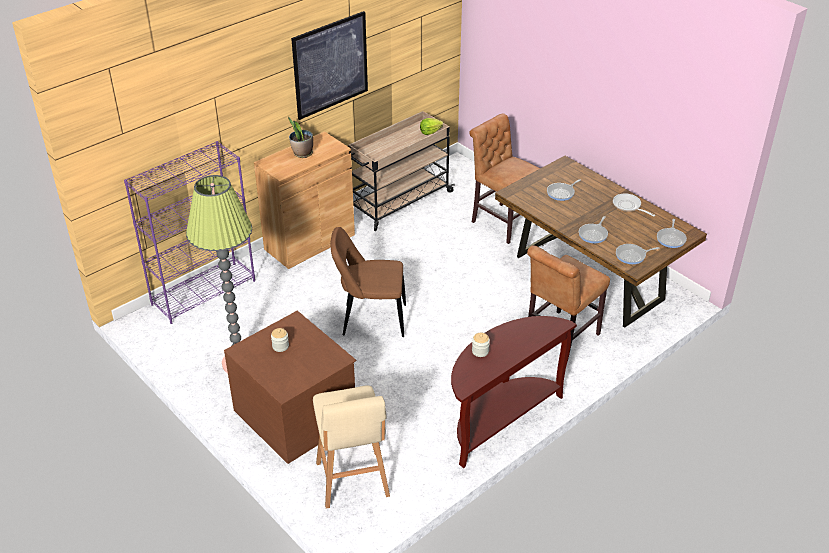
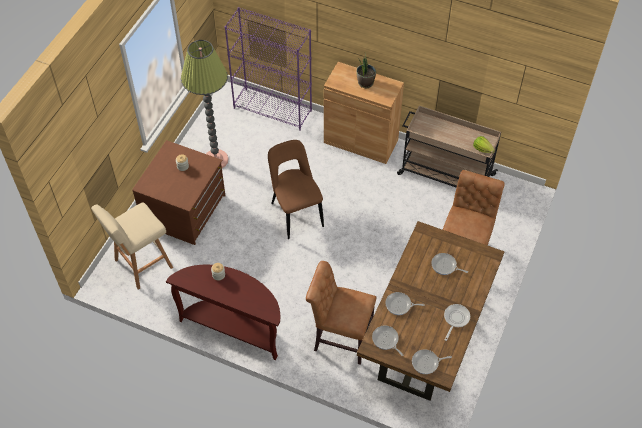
camera: 65 degrees right, 15 degrees up
(330, 65) = (421, 43): picture -> none

